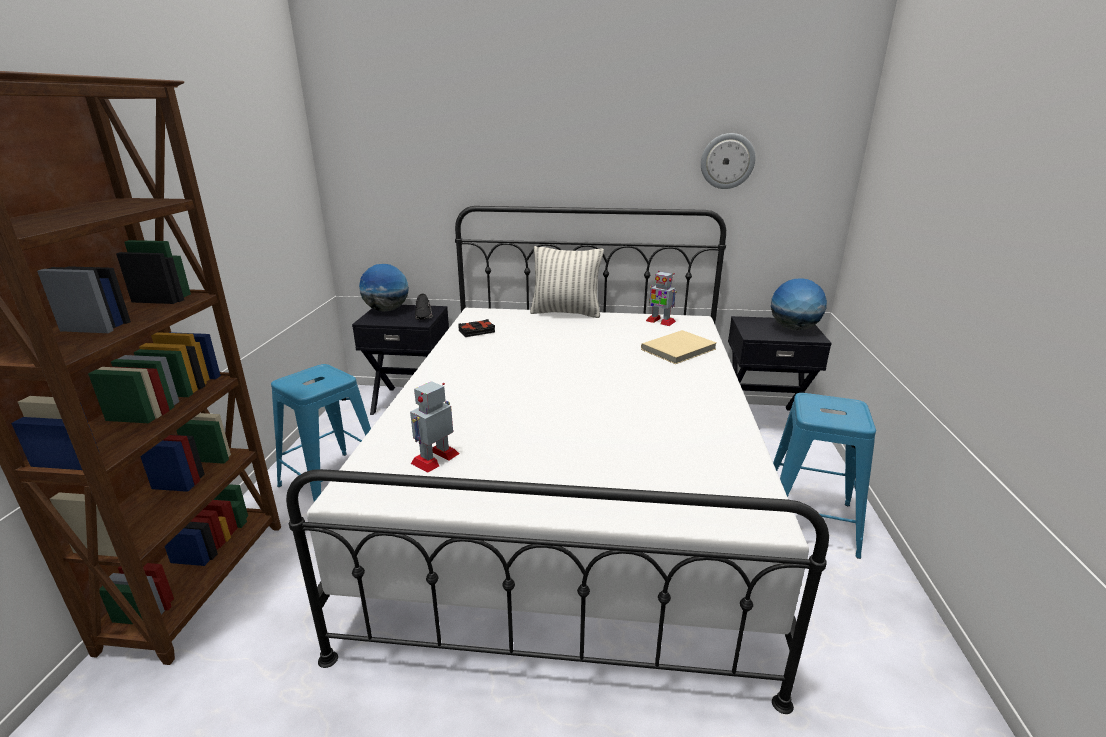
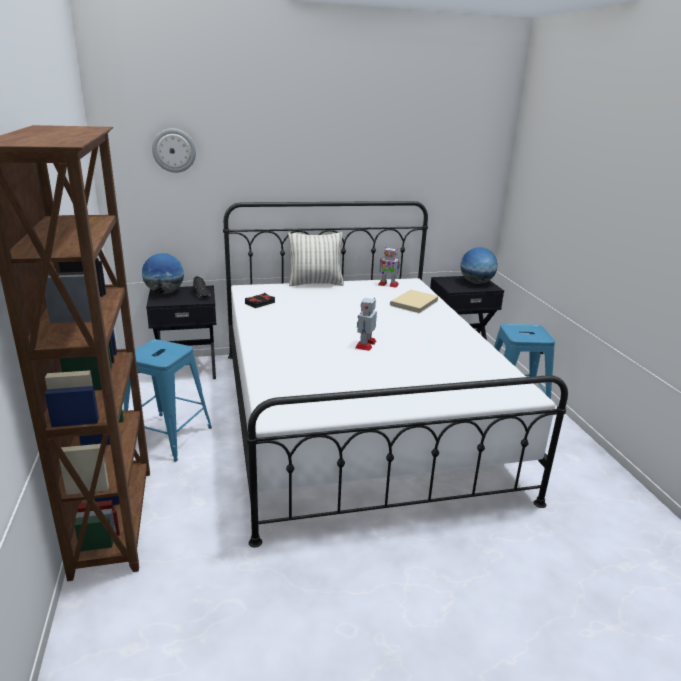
camera: 20 degrees left, 0 degrees up
(435, 458) = (312, 389): toy robot -> toy robot (365, 344)
(727, 161) = (426, 166): wall clock -> wall clock (174, 150)

